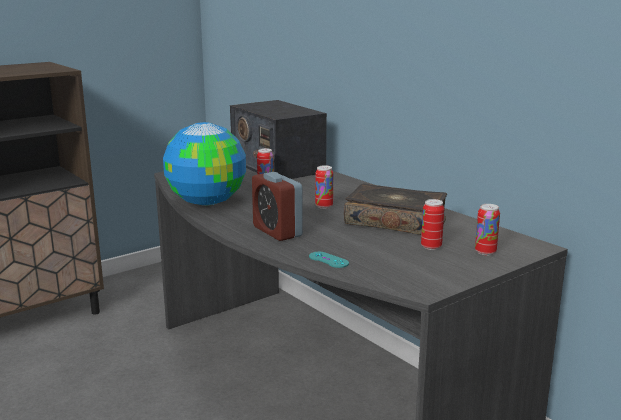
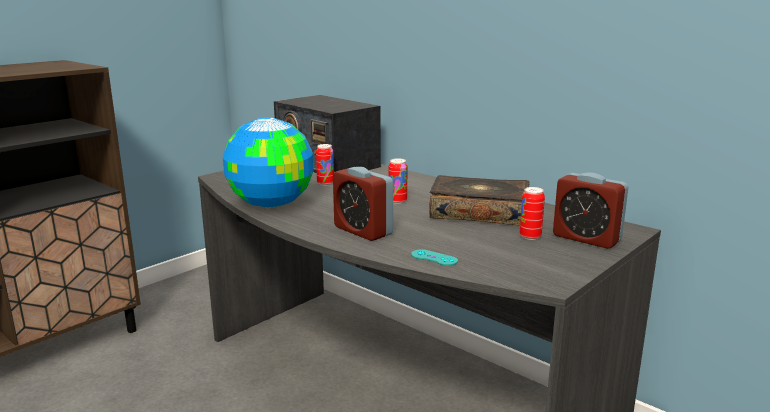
camera: 10 degrees left, 0 degrees up
(485, 252) = (586, 238): can -> alarm clock

